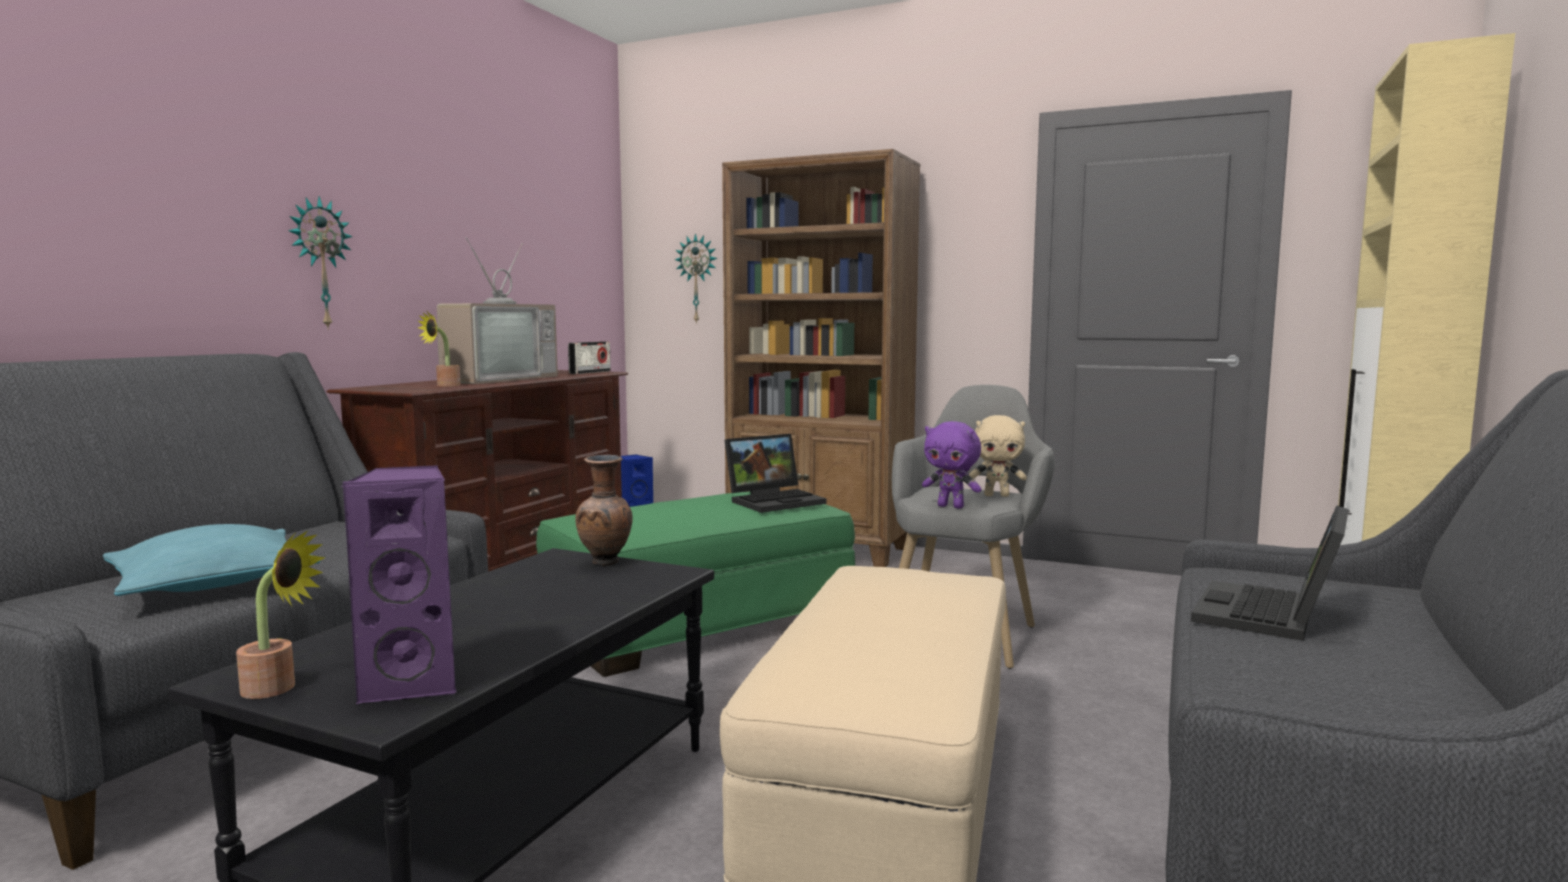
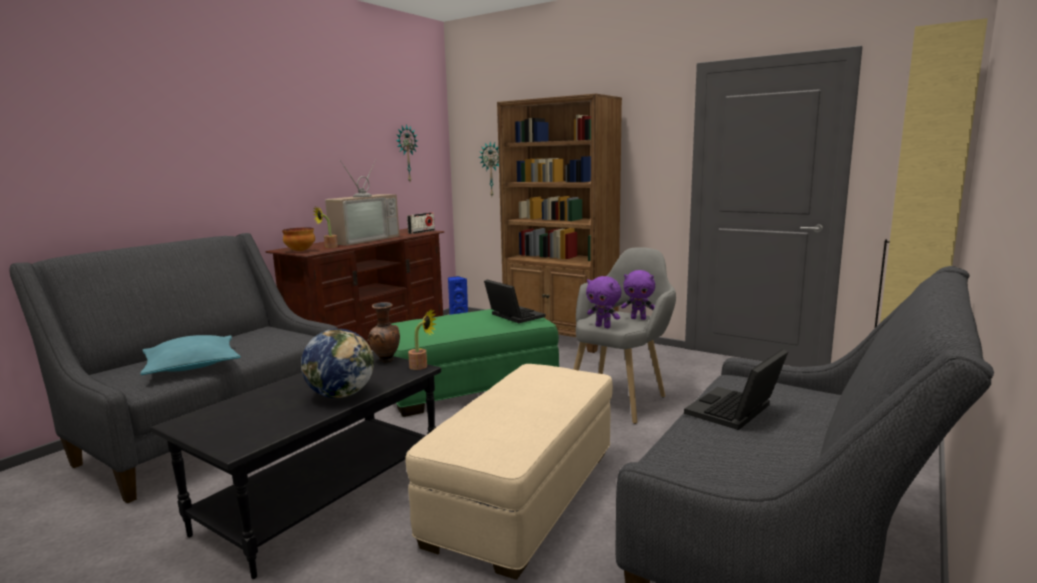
camera: 10 degrees right, 5 degrees up
(278, 689) = (196, 430): potted plant -> potted plant (422, 367)
(319, 263) = (258, 180): wall clock -> wall clock (406, 153)
(397, 389) = (301, 251): none -> bowl
(414, 683) = (256, 431): purple speaker -> none
(554, 617) = (341, 395): none -> globe
(775, 501) = (513, 316): laptop -> laptop turned 105 degrees counterclockwise
(997, 495) = (638, 318): beige plush toy -> purple plush toy

